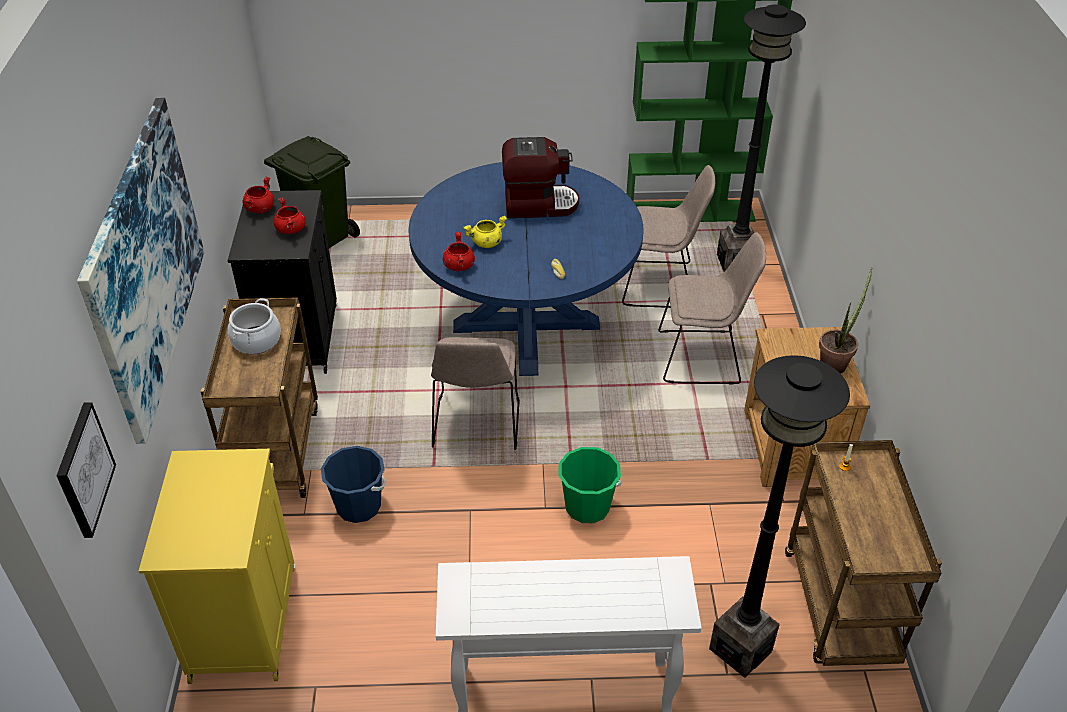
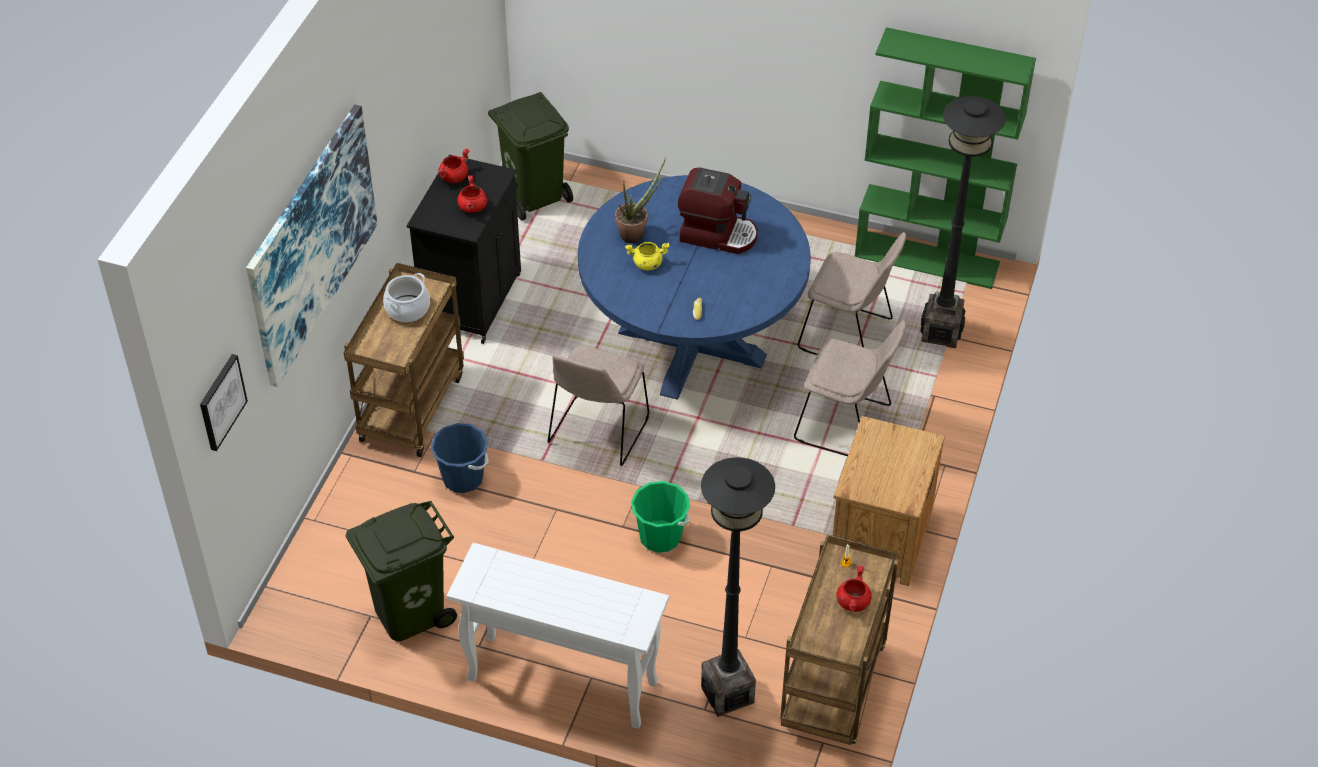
camera: 20 degrees right, 5 degrees up
(244, 619) = (334, 546): yellow cabinet -> none
(357, 668) = (409, 612): none -> green trash can
(459, 266) = (611, 281): red cooking pot -> red cooking pot (853, 602)
(835, 362) = (914, 468): potted plant -> potted plant (636, 233)

